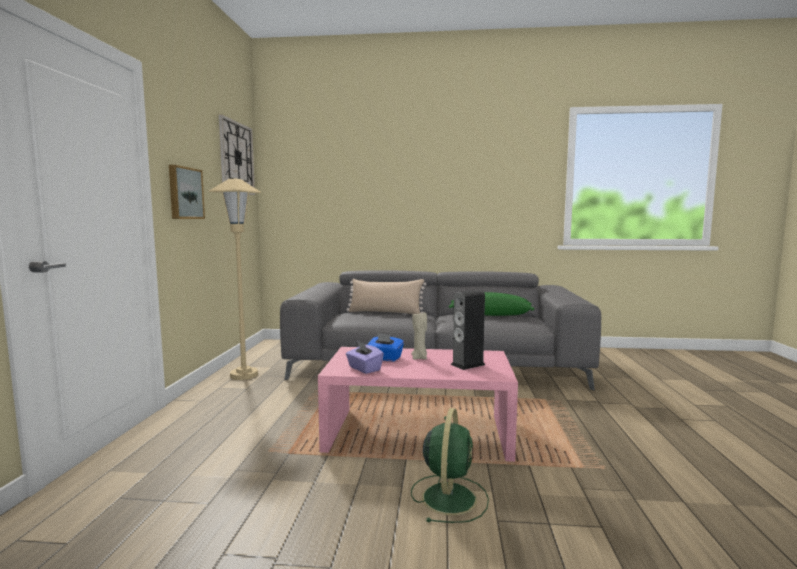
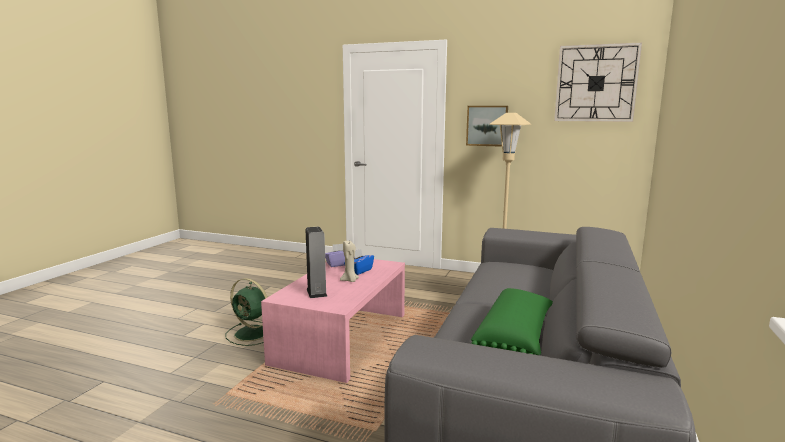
camera: 105 degrees right, 5 degrees up
(385, 312) = (532, 281): beige pillow -> none

